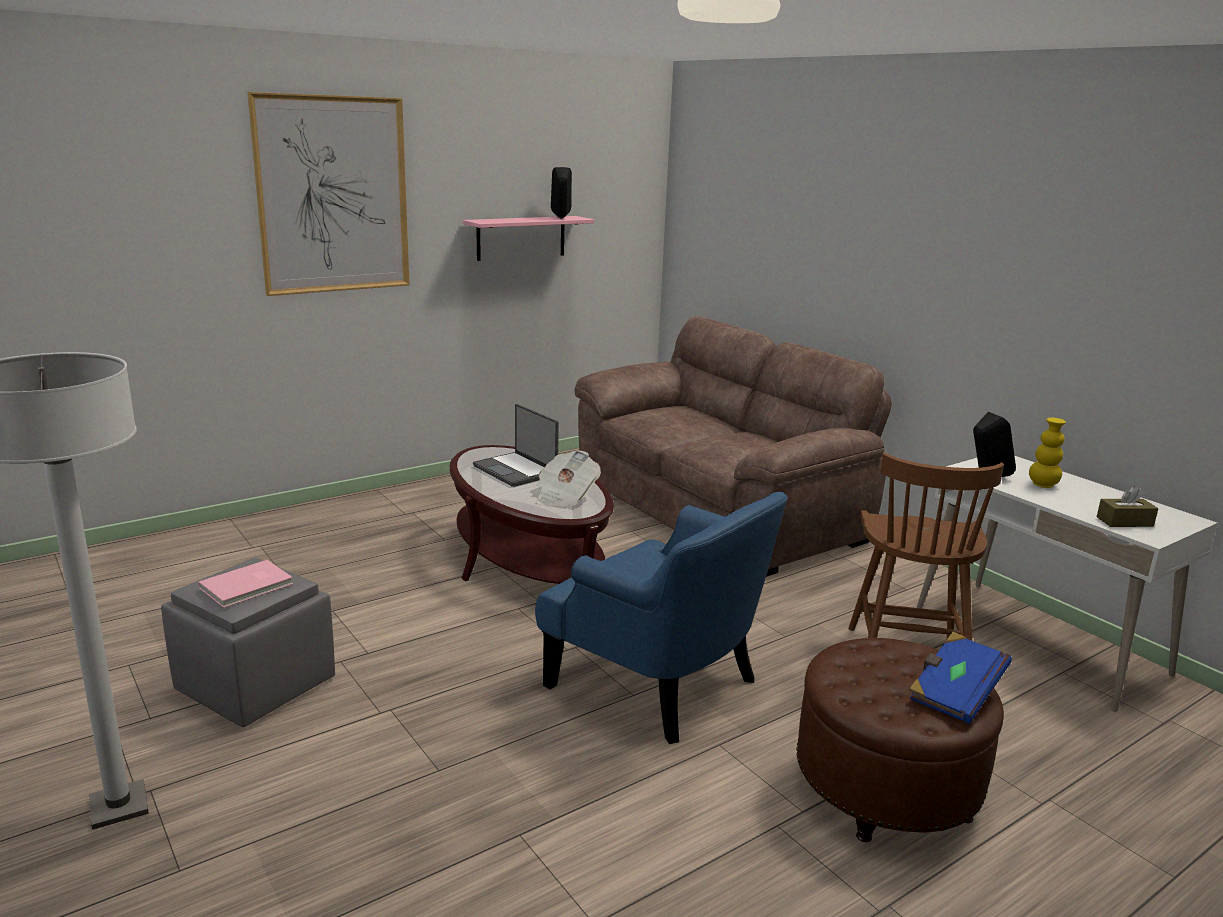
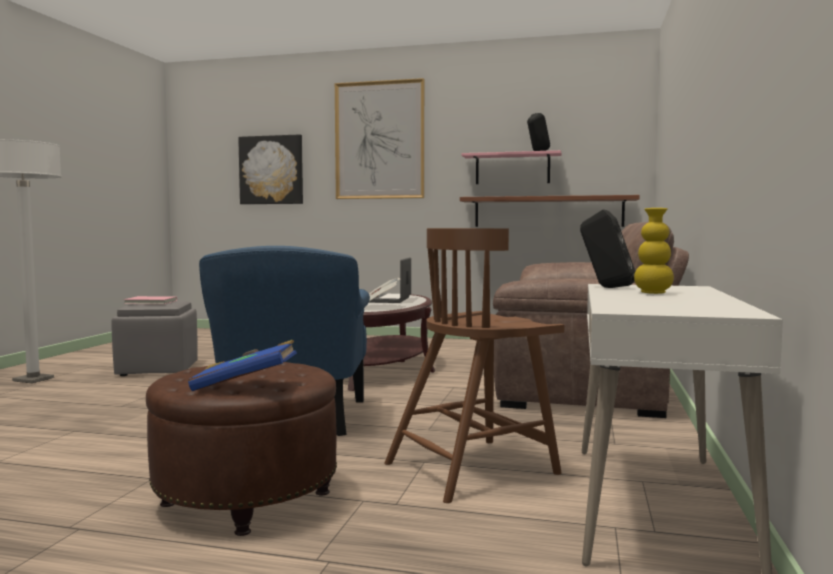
camera: 50 degrees right, 15 degrees down
(128, 249) = (271, 170): none -> picture
(561, 292) = (548, 212): none -> shelf
(1124, 522) = (637, 305): brown tissue box -> none

